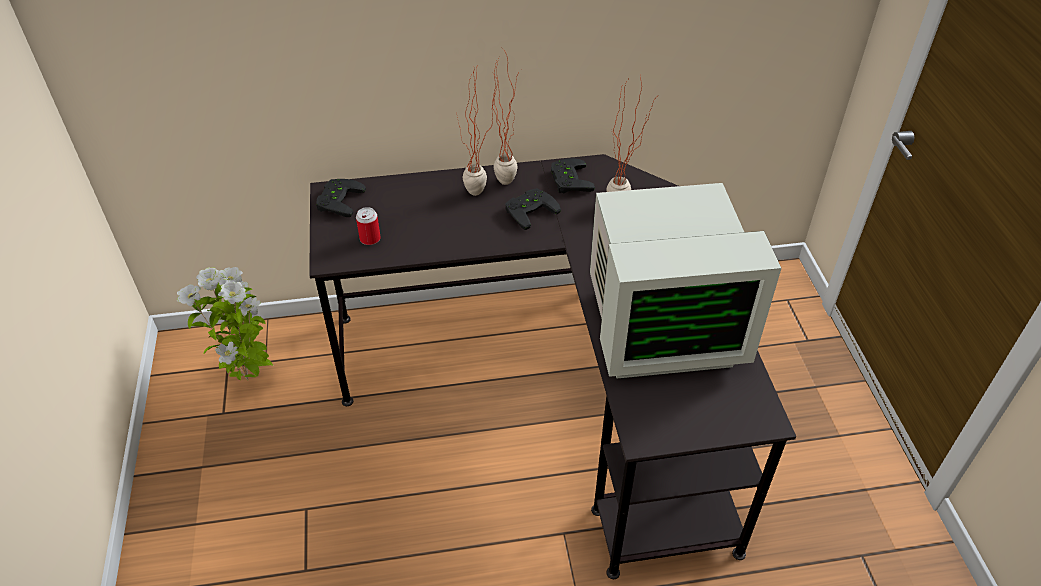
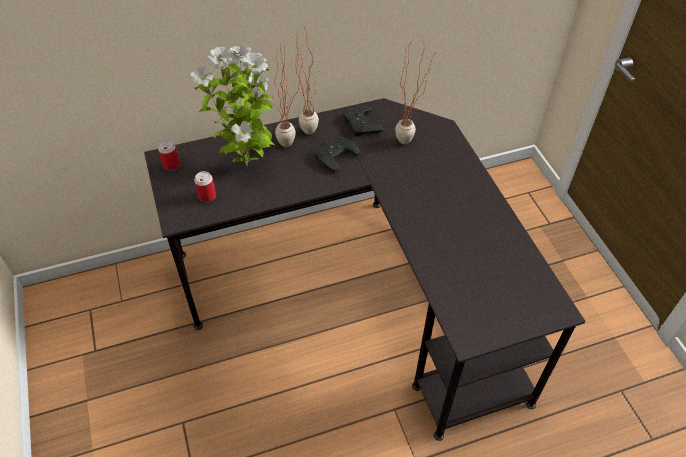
camera: 10 degrees left, 5 degrees up
(249, 378) = (111, 317): potted plant -> potted plant (247, 164)
(337, 200) = (171, 165): black game controller -> can
(660, 327) = (461, 243): monitor -> none

